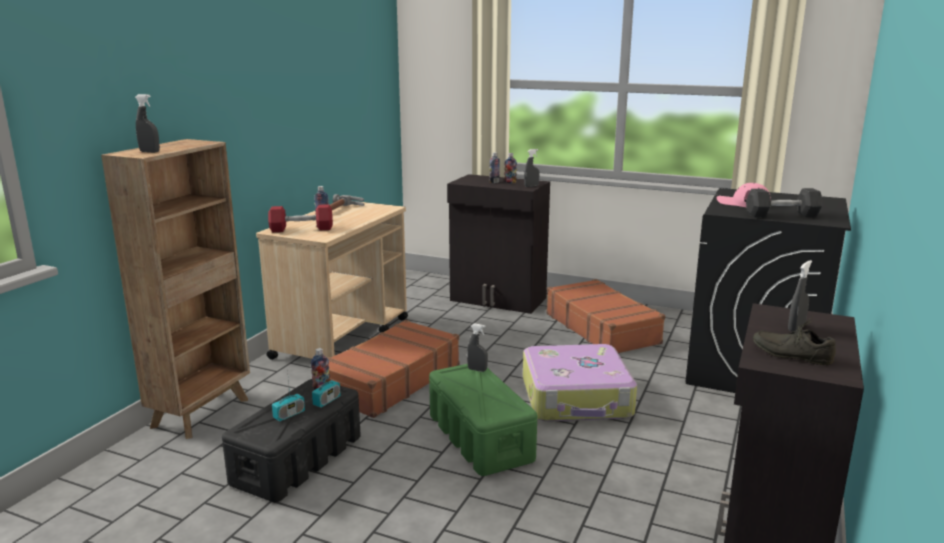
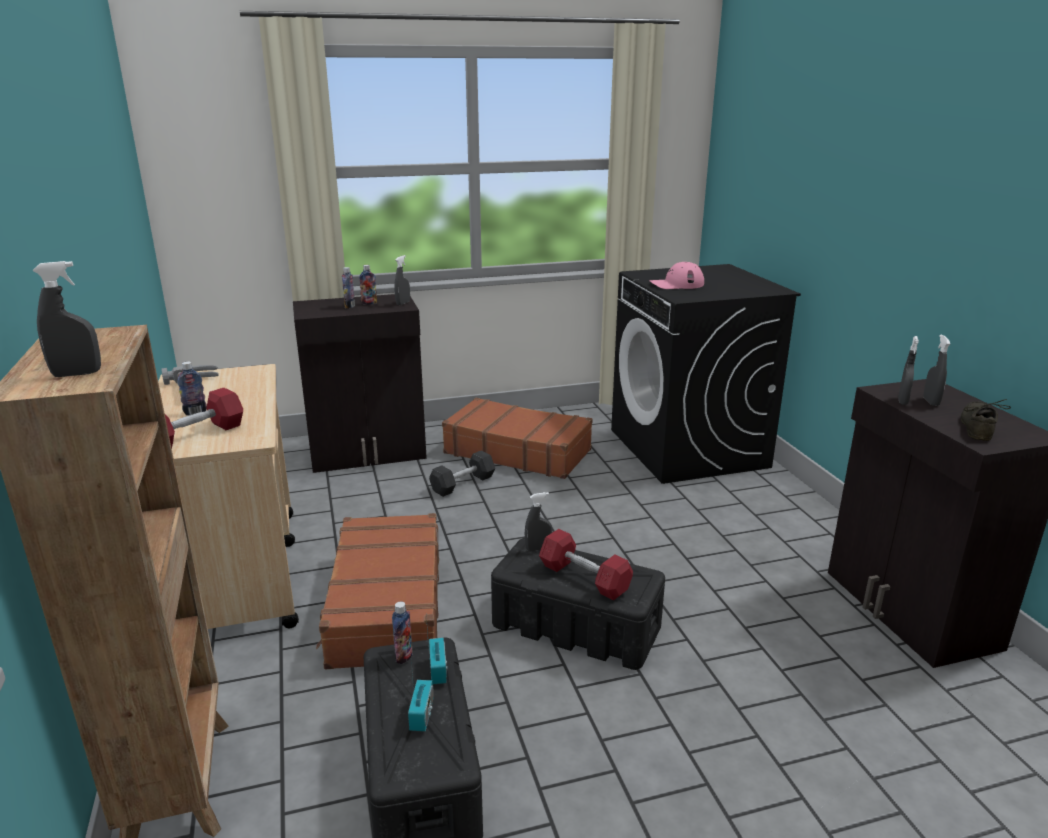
camera: 40 degrees left, 5 degrees up
(478, 395) = (584, 578): none -> red dumbbell
(480, 438) = (577, 627): green storage box -> black storage box
(577, 398) = (599, 538): suitcase -> none
(768, 321) = (902, 401): none -> grey spray bottle
(782, 215) = (732, 291): grey dumbbell -> grey dumbbell (463, 484)
(792, 354) = (980, 427): grey shoe -> grey shoe turned 120 degrees clockwise

